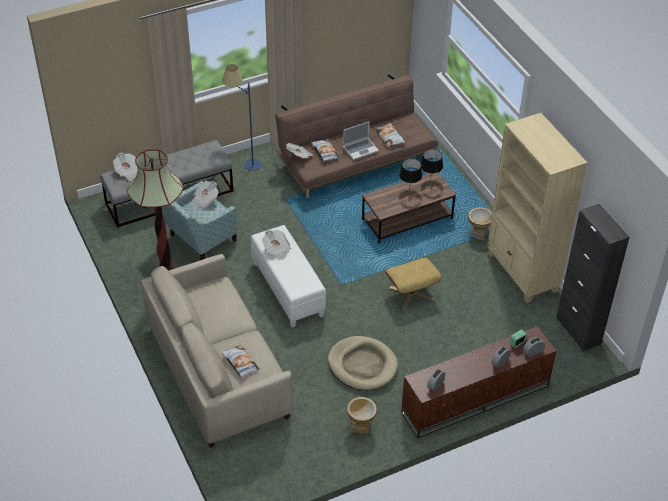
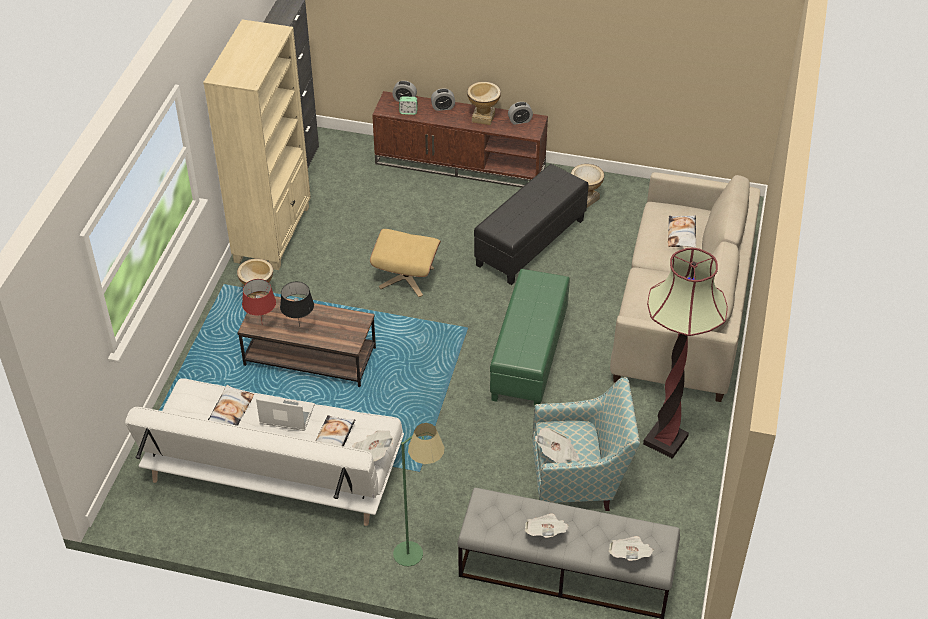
camera: 140 degrees left, 0 degrees up
(244, 166) = (420, 559): blue floor lamp -> green floor lamp
(277, 250) = (531, 335): newspaper -> newspaper (546, 532)
(287, 289) = (529, 357): white ottoman -> green ottoman
(356, 161) = (274, 470): brown sofa -> white sofa
(362, 365) = (530, 243): beige dog bed -> black ottoman
(430, 181) = (262, 324): black table lamp -> red table lamp
(463, 371) = (483, 117): none -> vase

